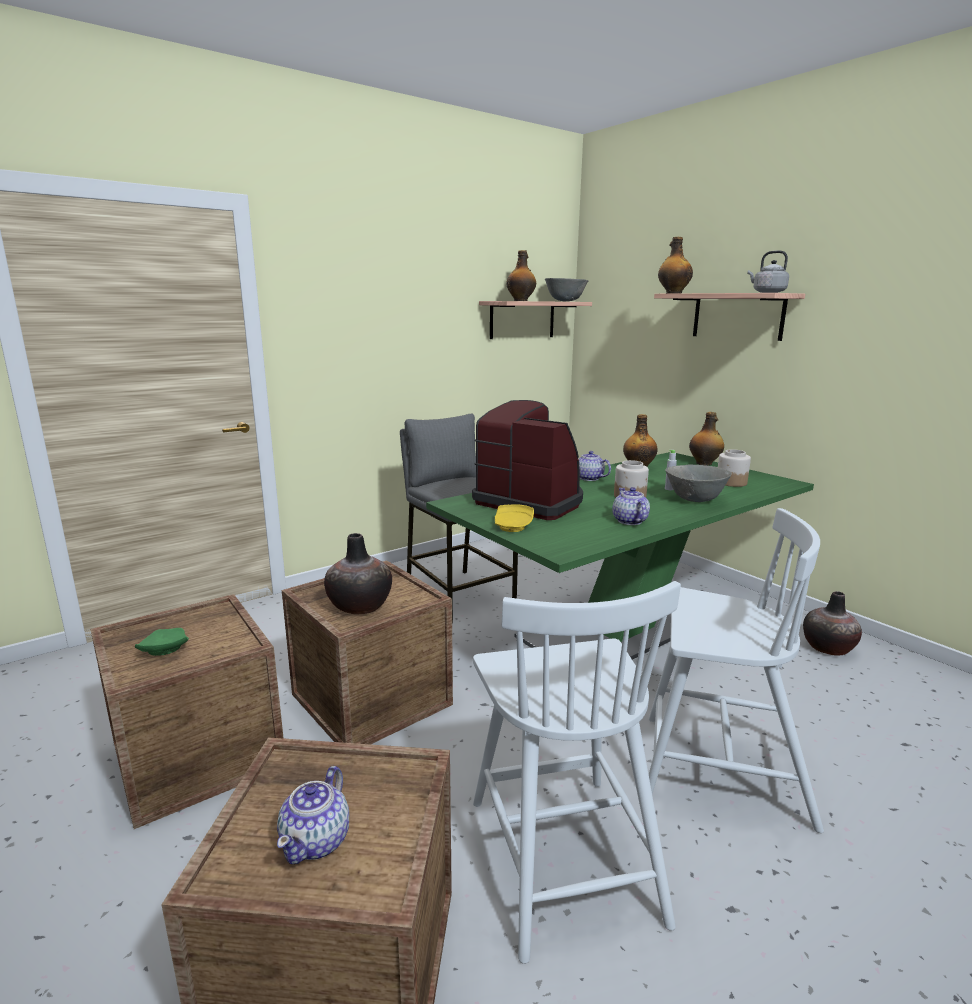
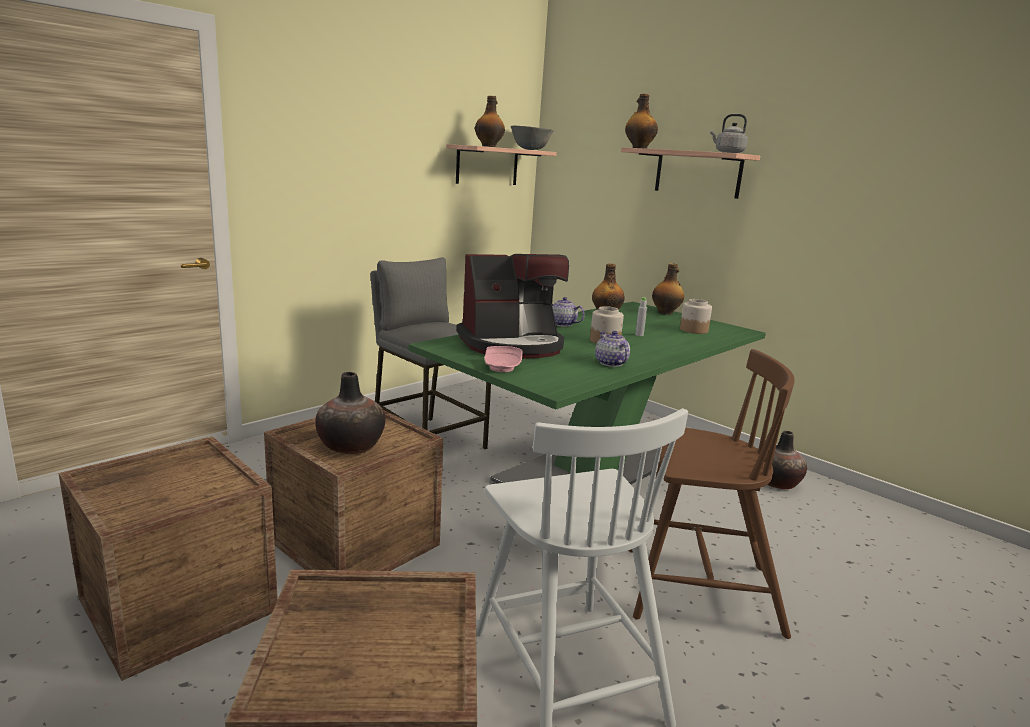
camera: 10 degrees left, 0 degrees up
(163, 650) = (150, 493): green plate -> none
(317, 840) = (365, 657): teapot -> none
(513, 526) = (502, 367): yellow plate -> pink plate
(530, 502) = (512, 345): coffee machine -> coffee machine turned 135 degrees clockwise
(695, 500) = (665, 345): grey bowl -> none
(721, 769) = (698, 591): white chair -> brown chair

